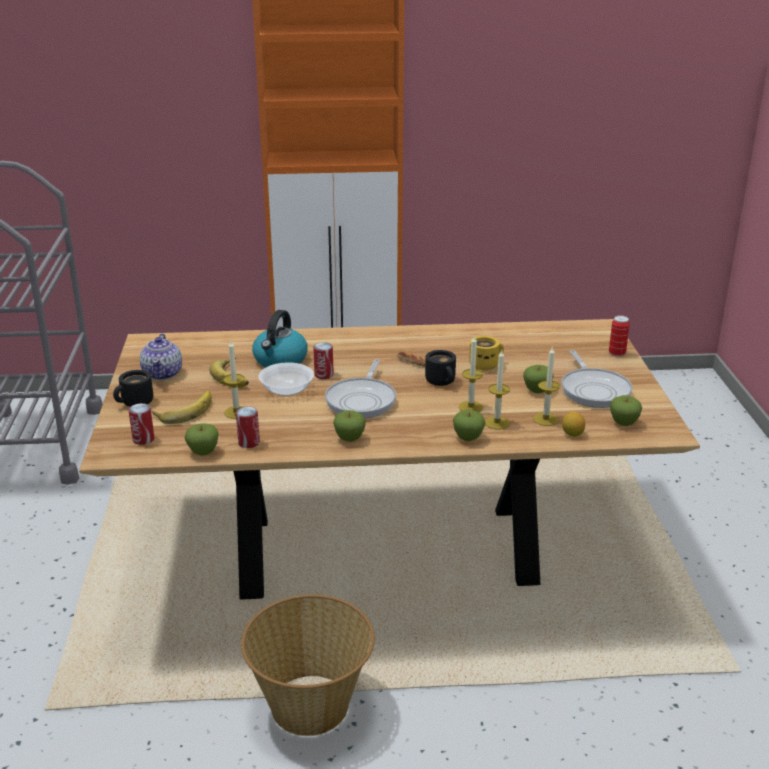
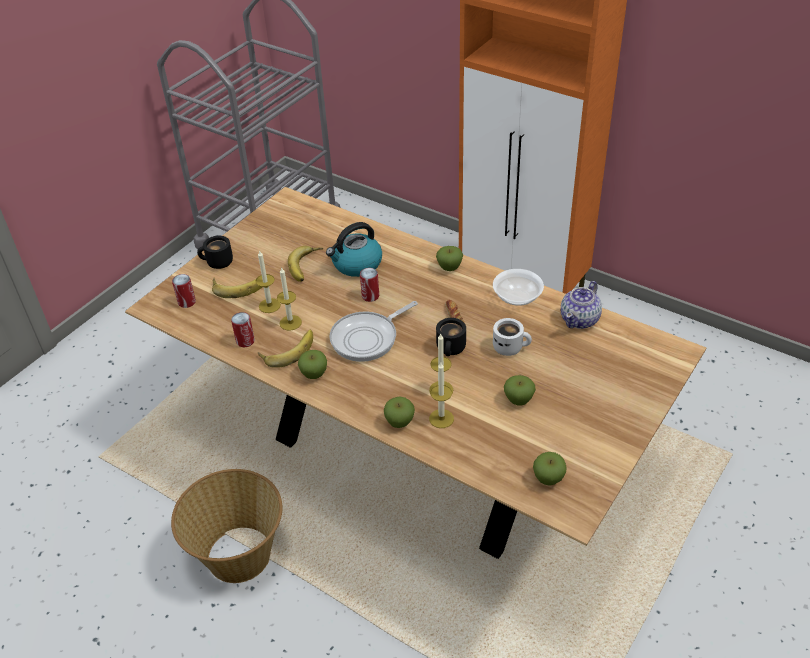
camera: 40 degrees right, 15 degrees up
(163, 373) = (264, 240): teapot -> teapot (580, 319)
(203, 452) = (208, 334): apple -> apple (449, 268)
(287, 390) = (327, 299): bowl -> bowl (517, 296)
(300, 433) = (287, 350): none -> banana
(485, 364) = (510, 347): yellow mug -> white mug
(545, 419) = (486, 437): candle -> candle (290, 322)
(572, 434) = (488, 466): lemon -> none
(594, 390) = (570, 426): frying pan -> none
(617, 353) = (649, 393): can -> none

